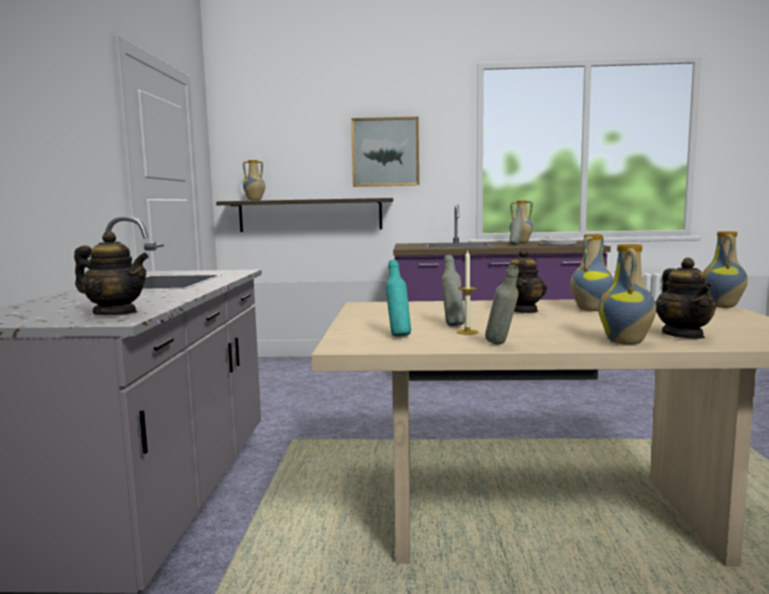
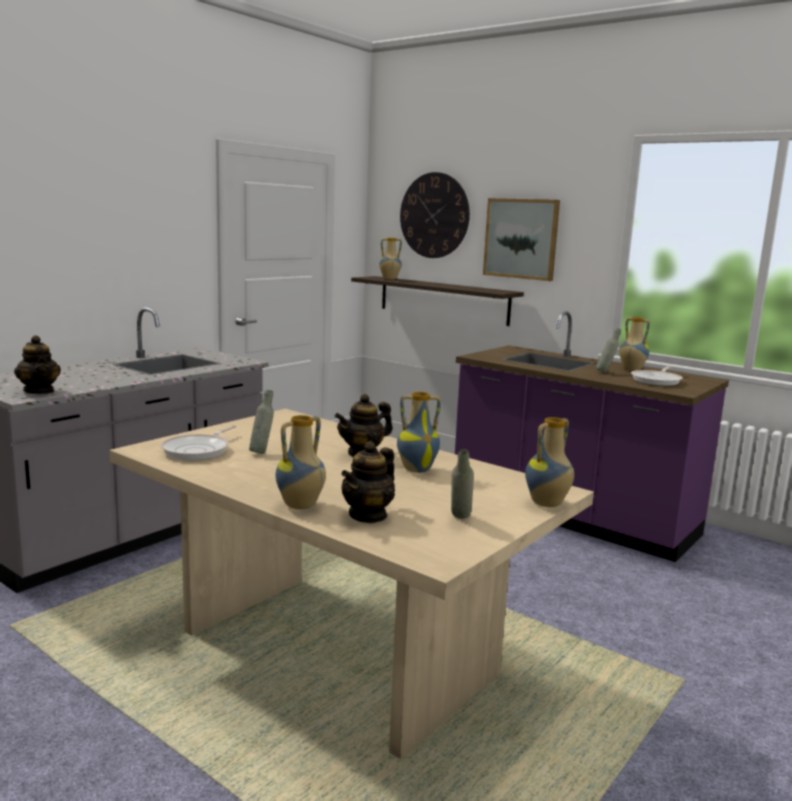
camera: 35 degrees right, 5 degrees up
(292, 137) = (434, 215): none -> wall clock
(398, 335) = (199, 450): turquoise bottle -> frying pan
(467, 332) = (245, 461): candle -> none
(502, 345) = (222, 479): grey bottle -> grey bottle (460, 519)

